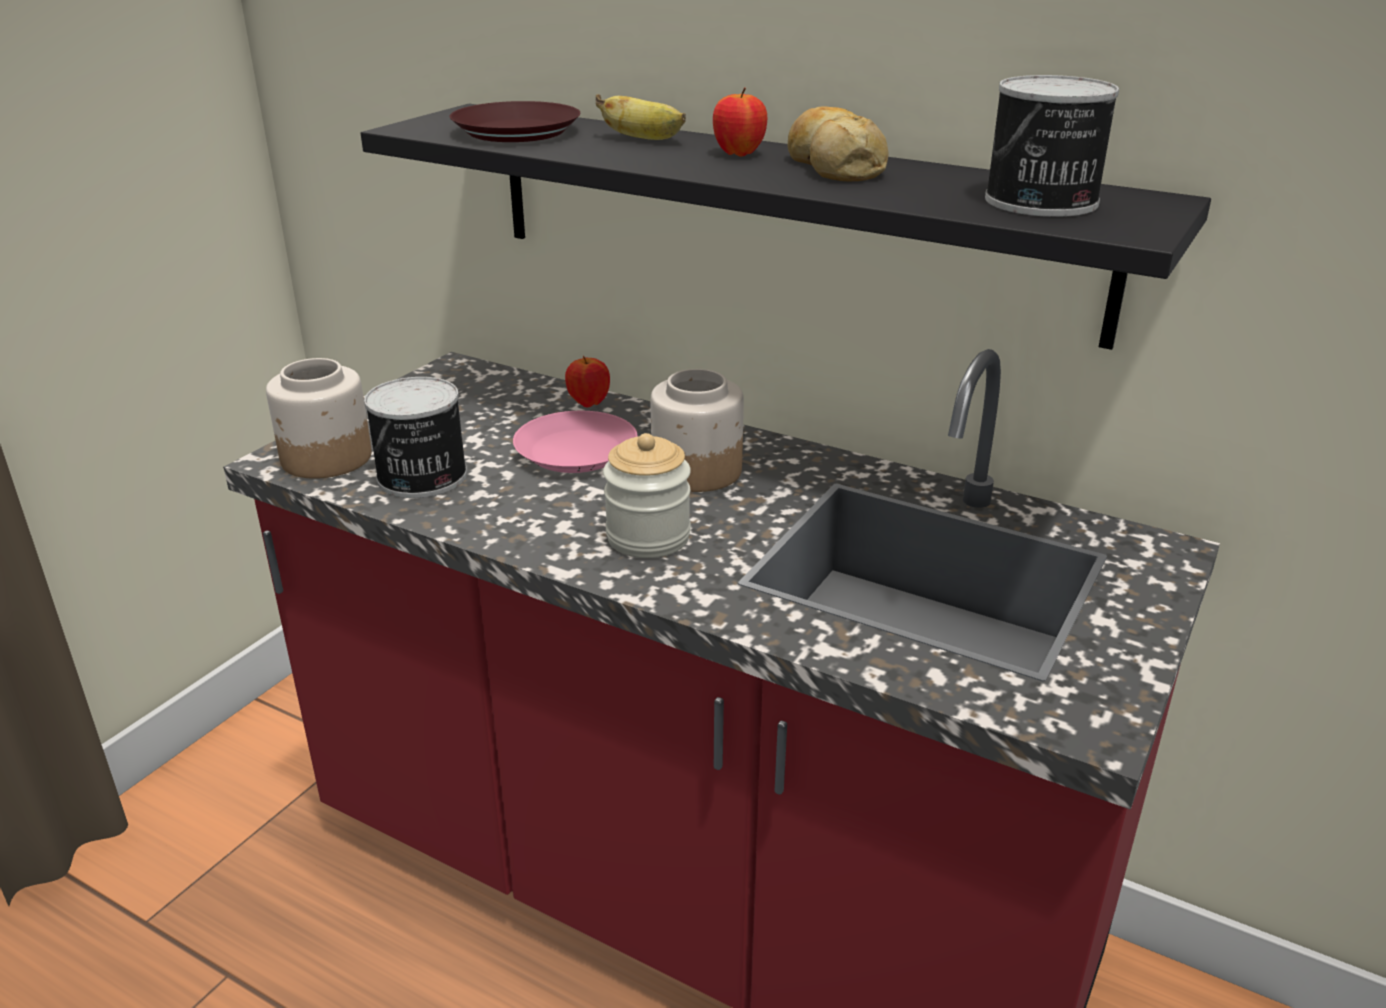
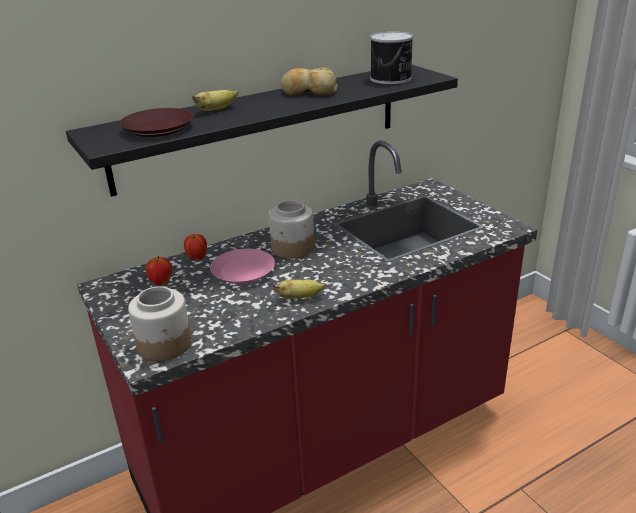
camera: 60 degrees left, 0 degrees up
(421, 477) = (221, 318): can -> none
(528, 526) = (300, 297): none -> banana
(648, 537) = (337, 271): jar -> none
(739, 154) = (267, 100): apple -> apple (161, 282)

